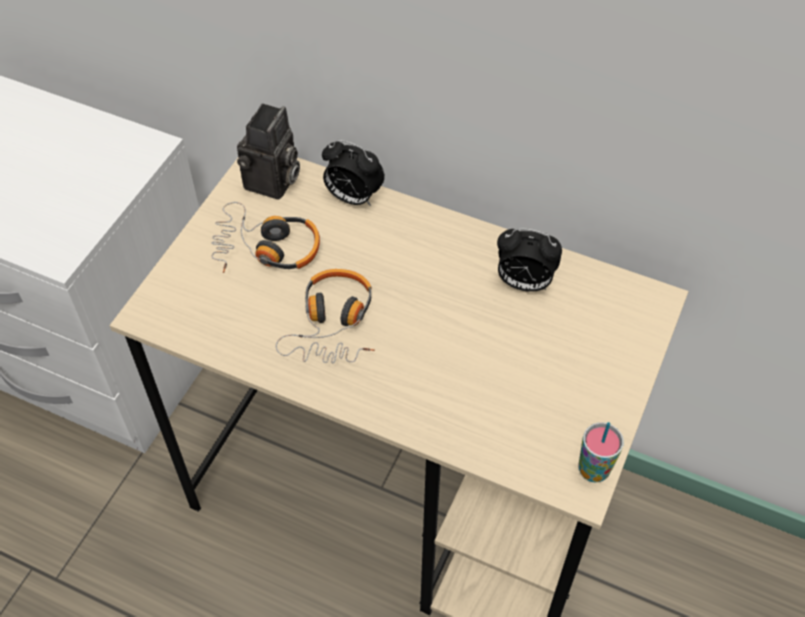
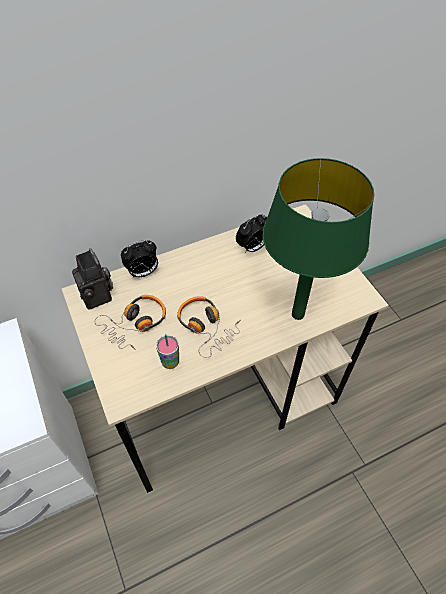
camera: 50 degrees left, 0 degrees up
(458, 415) = (297, 315): none -> green table lamp
(593, 470) = (362, 289): cup -> cup (170, 362)

